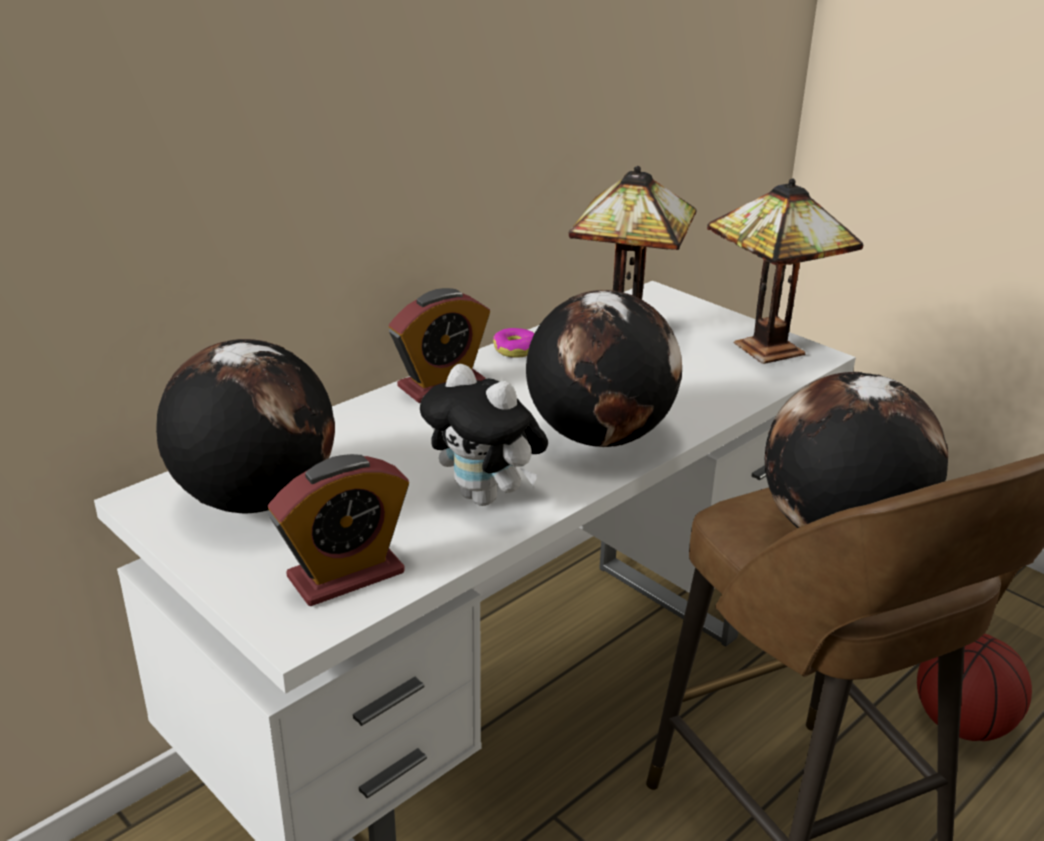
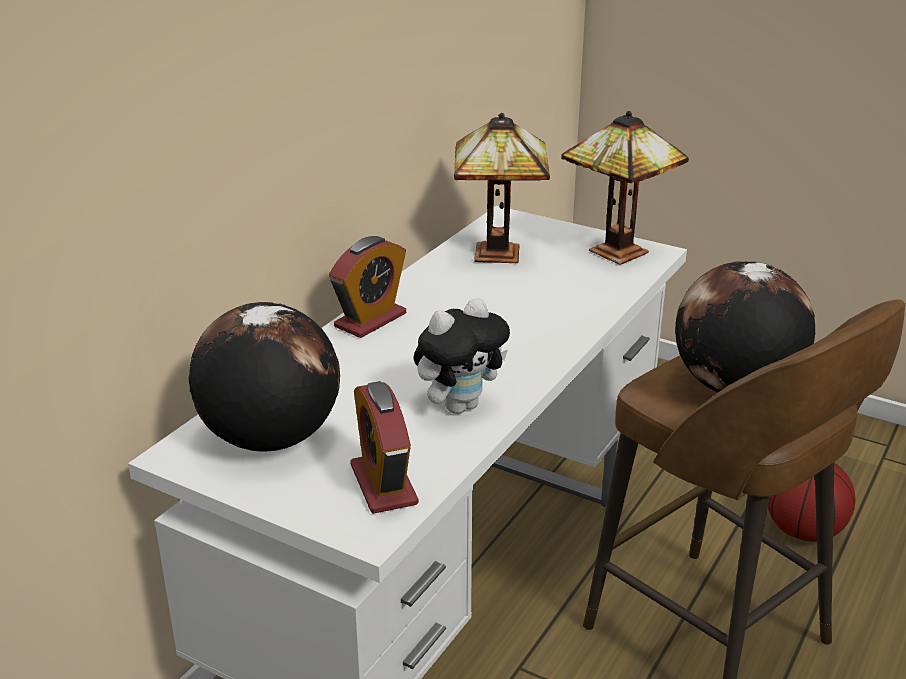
camera: 15 degrees left, 0 degrees up
(346, 575) = (383, 484): alarm clock -> alarm clock turned 120 degrees clockwise
(486, 497) = (460, 405): plush toy -> plush toy turned 60 degrees counterclockwise
(516, 350) = (415, 281): donut -> none
(599, 436) = (522, 342): globe -> none

